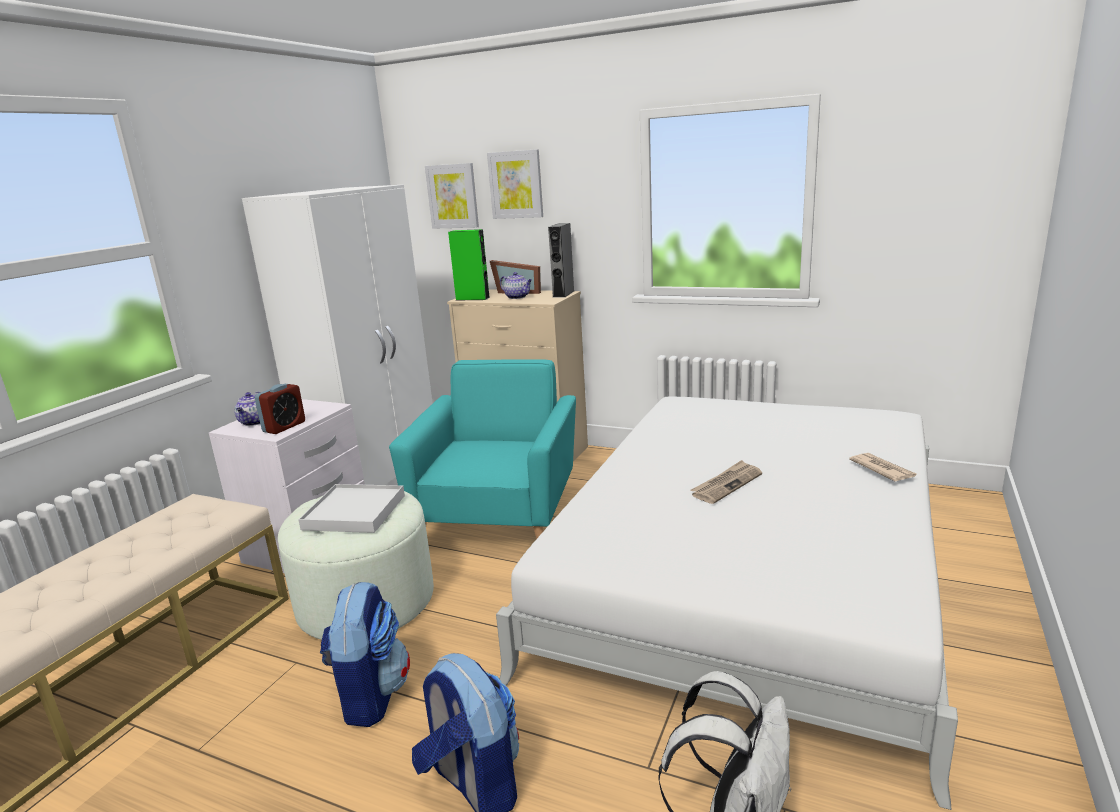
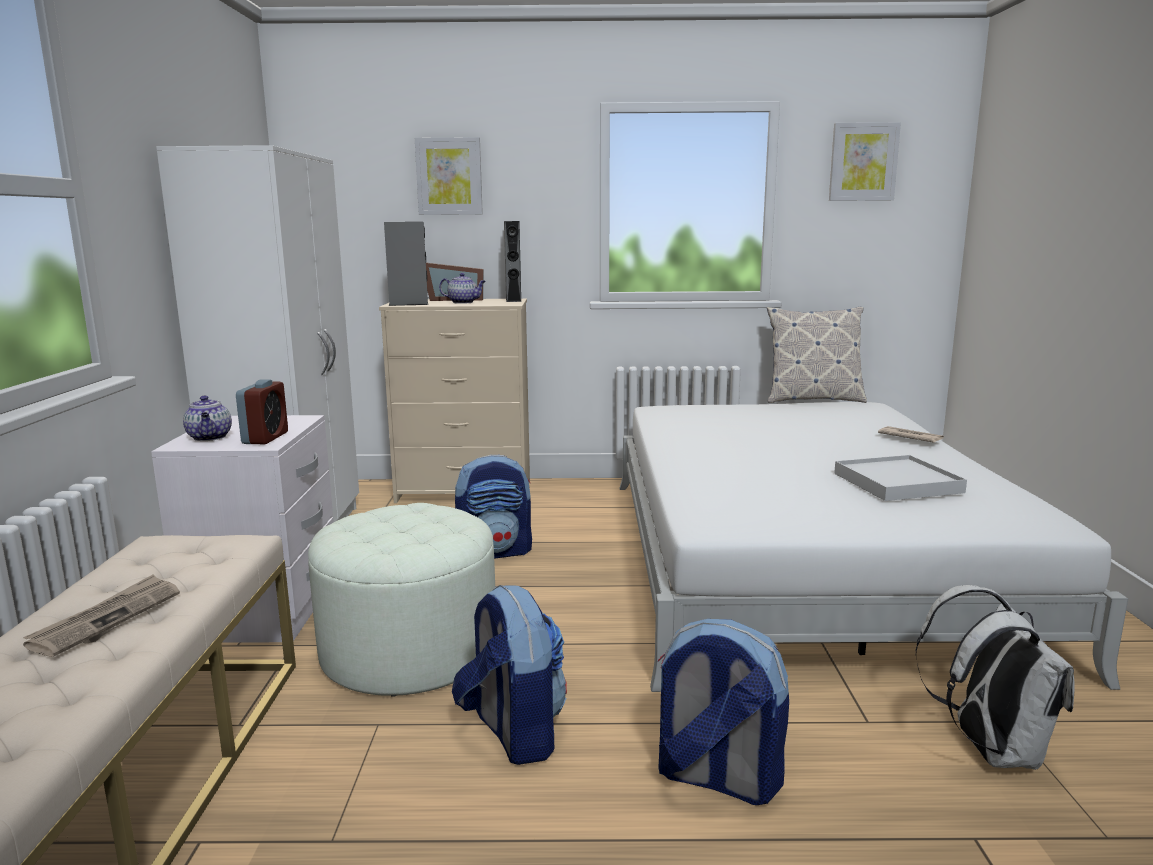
camera: 25 degrees left, 5 degrees down
(354, 512) = (411, 527): white tray -> white tray (897, 483)
(453, 196) = (363, 187): picture -> picture (863, 162)
(472, 298) = (408, 304): green speaker -> grey speaker
(499, 519) = (495, 552): turquoise armchair -> backpack
(726, 484) = (798, 458): newspaper -> newspaper (106, 618)
(841, 403) = (812, 399): none -> pillow

